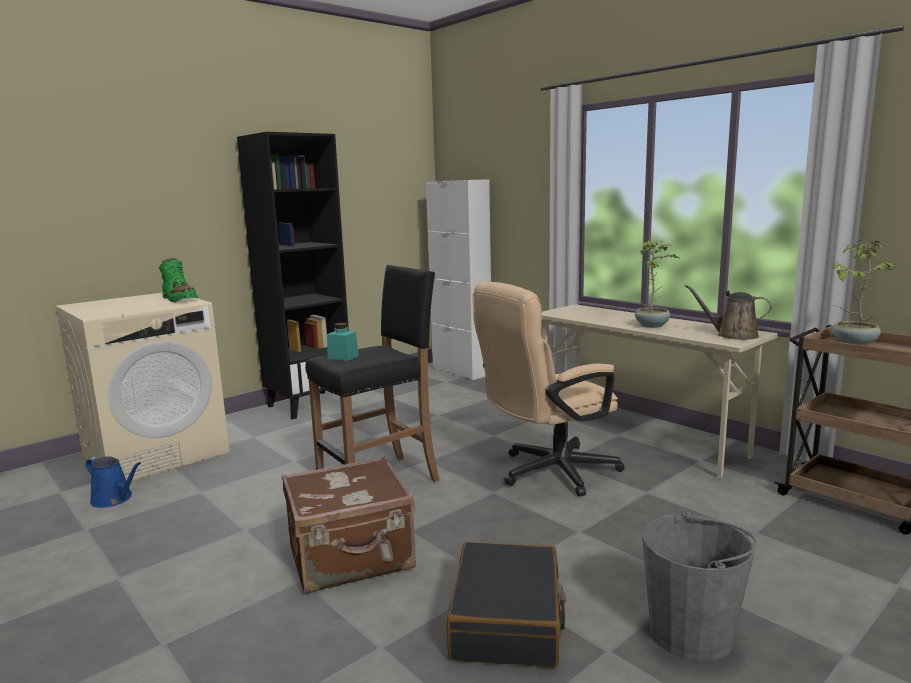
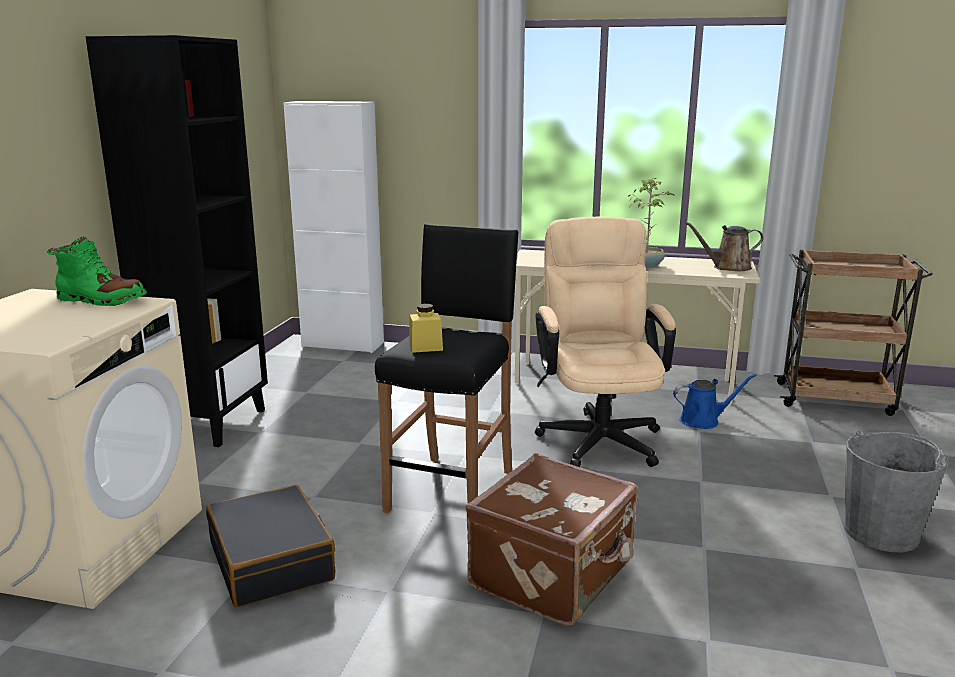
camera: 35 degrees left, 5 degrees up
(114, 499) = (132, 620): blue watering can -> blue watering can (703, 420)
(343, 357) = (426, 347): turquoise jar -> yellow jar
(507, 620) = (762, 575): black suitcase -> black suitcase (272, 561)
(548, 473) = (598, 435): beige office chair -> beige office chair turned 150 degrees clockwise
(853, 343) = (833, 264): potted plant -> none

